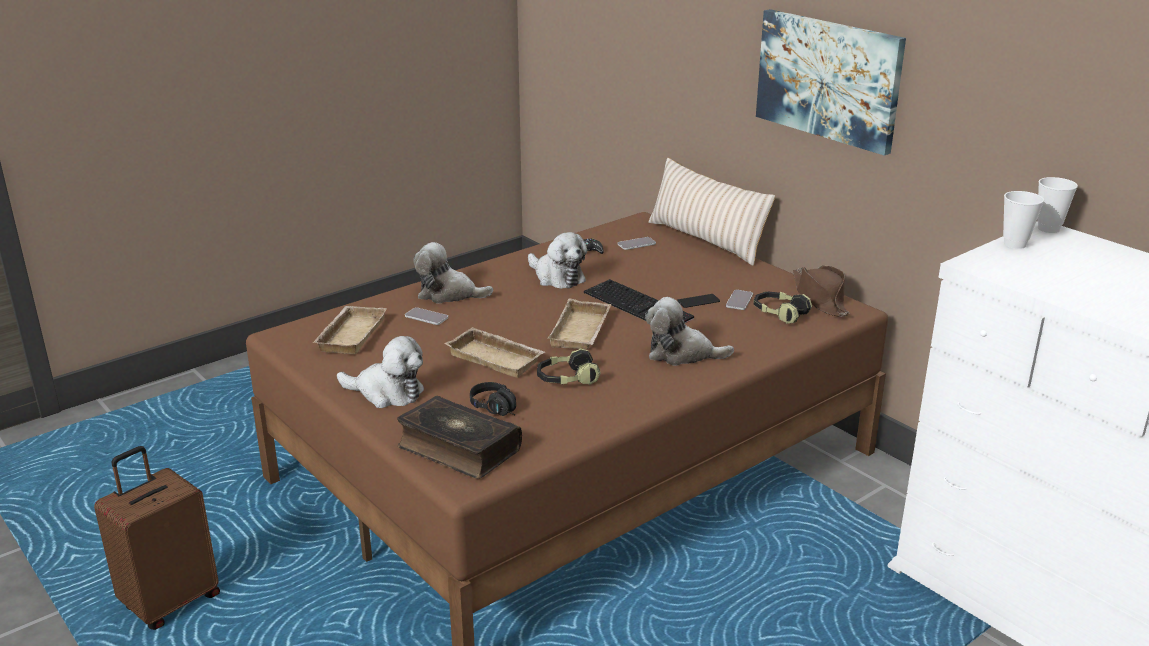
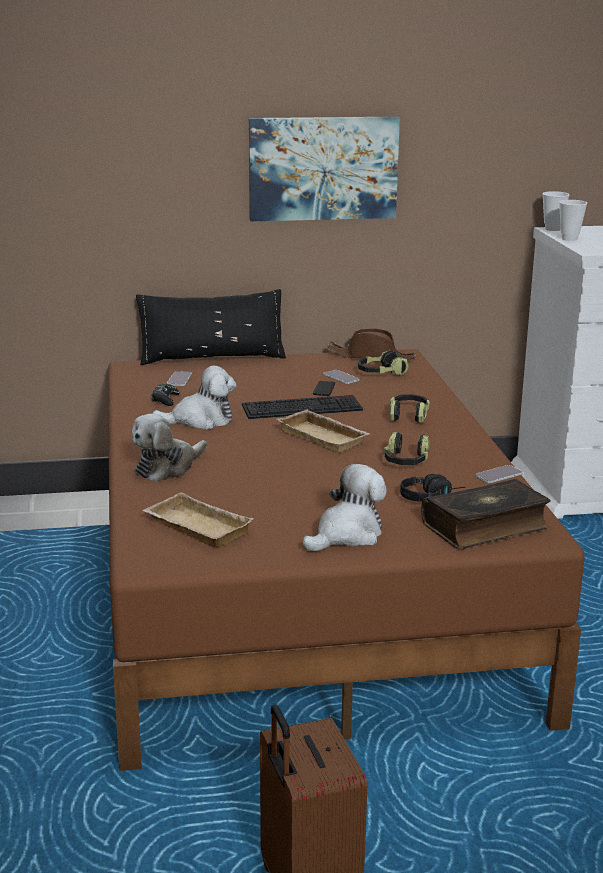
camera: 60 degrees left, 5 degrees down
(426, 317) = (206, 487): phone -> phone (499, 475)
(497, 358) = (333, 477): beige tray -> none
(682, 354) = (408, 416): plush toy -> headphones
(706, 240) = (212, 358): beige pillow -> black pillow

